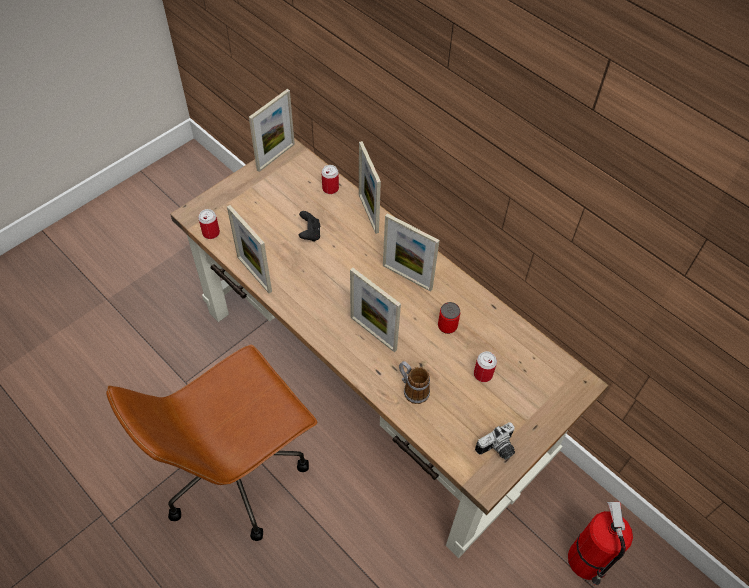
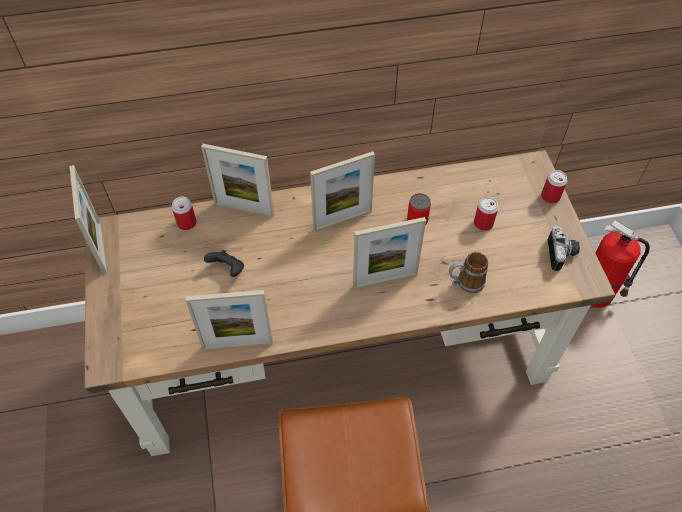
camera: 55 degrees left, 0 degrees up
(211, 233) = (149, 359): can -> can (550, 197)

